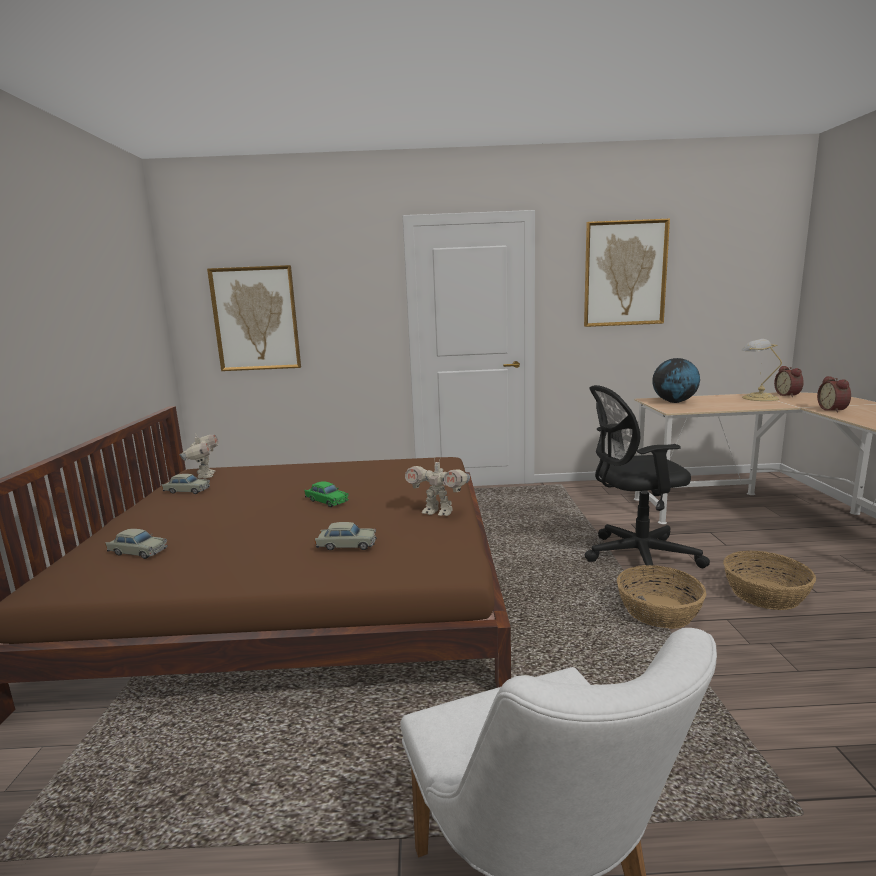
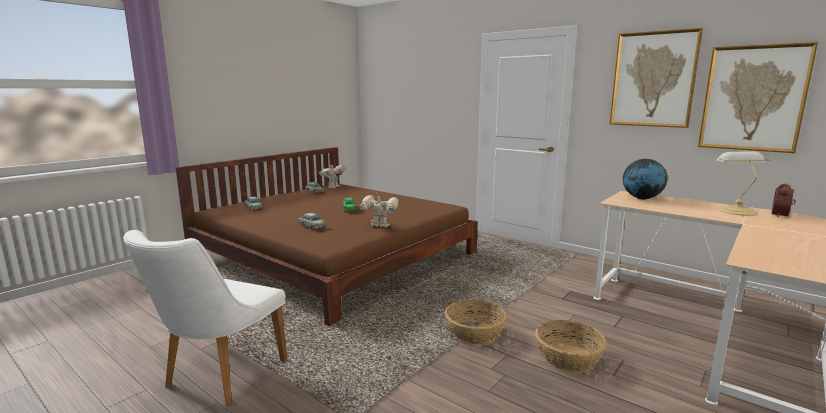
camera: 40 degrees right, 0 degrees up
(256, 319) = (398, 101): picture -> picture (753, 98)
(438, 512) = (379, 226): toy robot -> toy robot turned 135 degrees clockwise
(635, 556) = (528, 306): black office chair -> none
(833, 410) = (767, 232): alarm clock -> none

